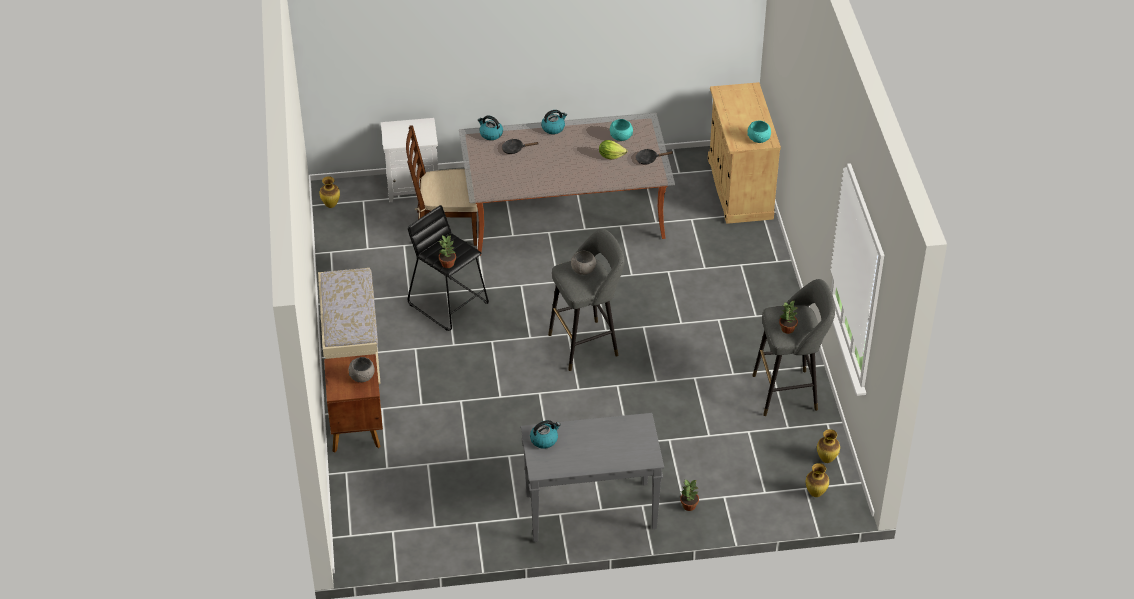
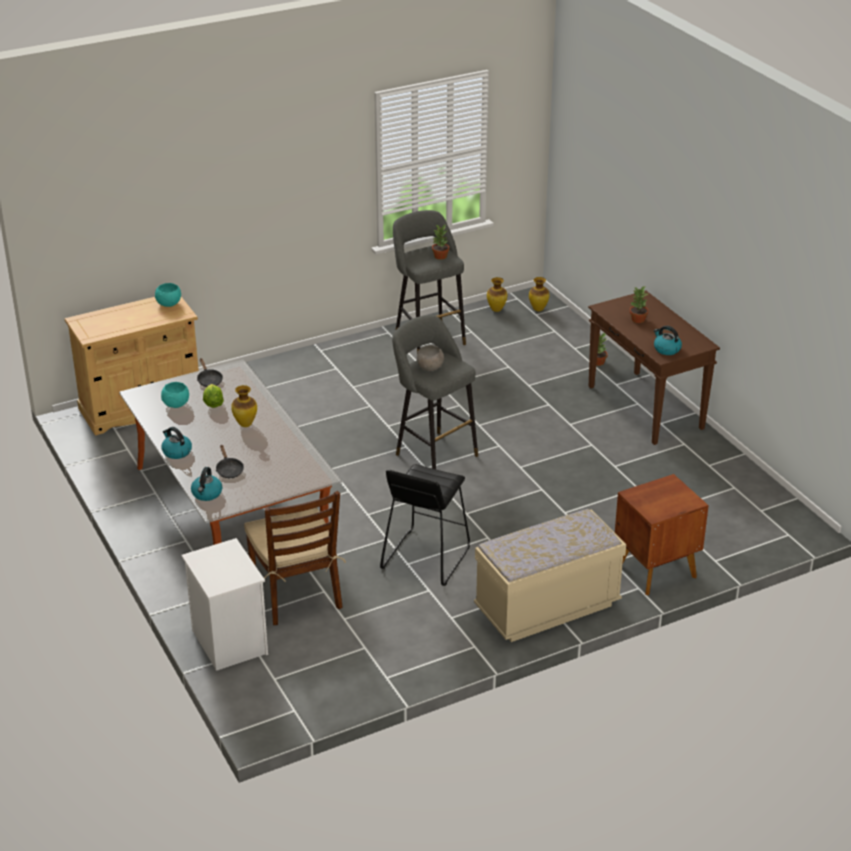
camera: 110 degrees left, 10 degrees down
(331, 205) = (295, 706): vase -> vase (245, 424)
(362, 377) = (658, 491): grey bowl -> none
(447, 263) = (449, 477): potted plant -> potted plant (637, 319)
(589, 512) = (646, 408): grey console table -> brown console table

